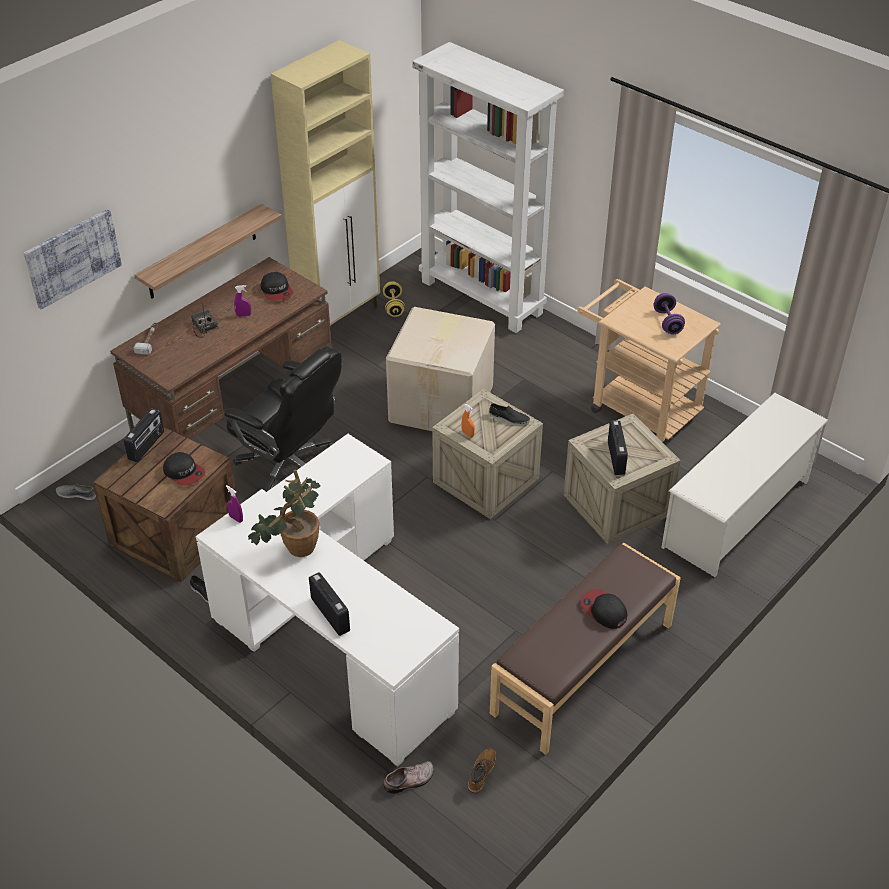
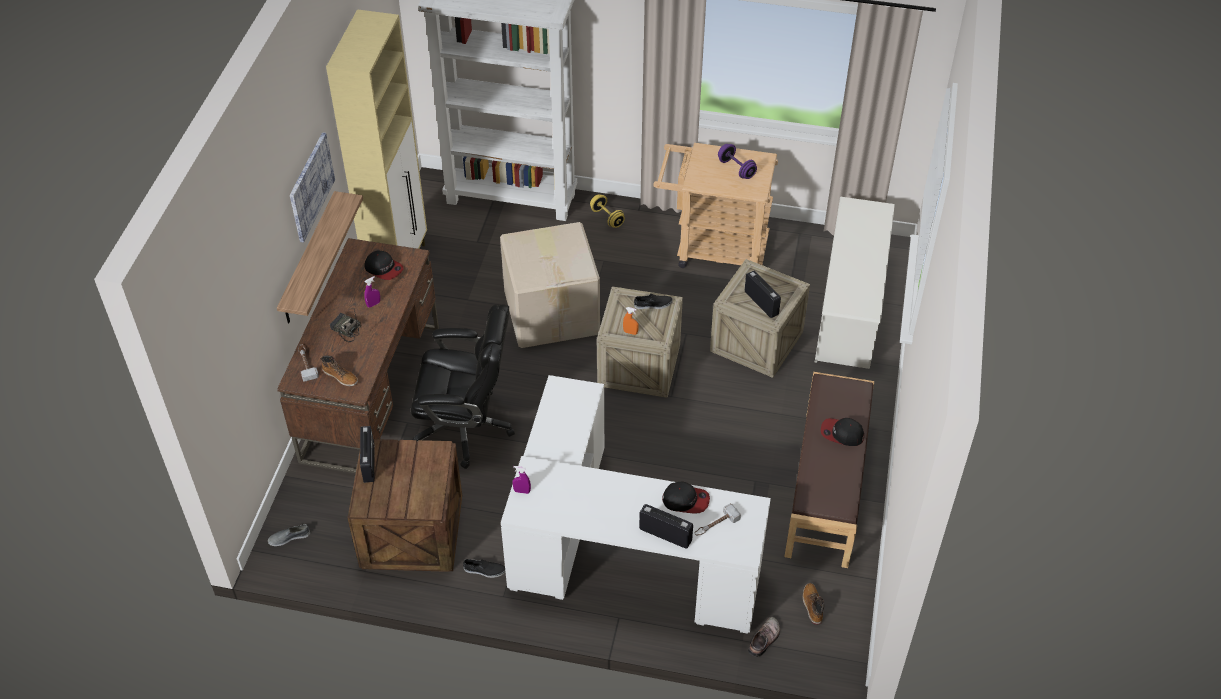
camera: 30 degrees left, 5 degrees up
(72, 258) = (242, 316): picture -> picture (310, 186)
(167, 361) = (340, 376): none -> boot
(184, 473) = (424, 472): cap -> cap (686, 500)
(294, 549) = (592, 495): potted plant -> none
(385, 628) = (715, 525): none -> hammer
(394, 306) = (439, 237): yellow dumbbell -> yellow dumbbell (607, 218)

